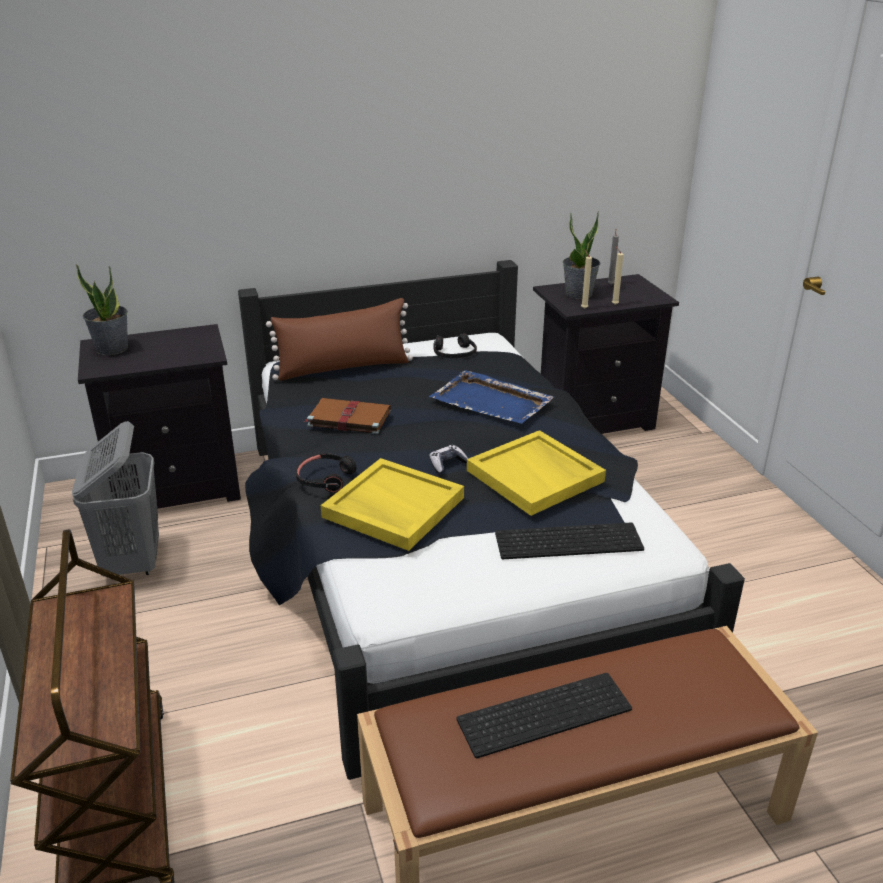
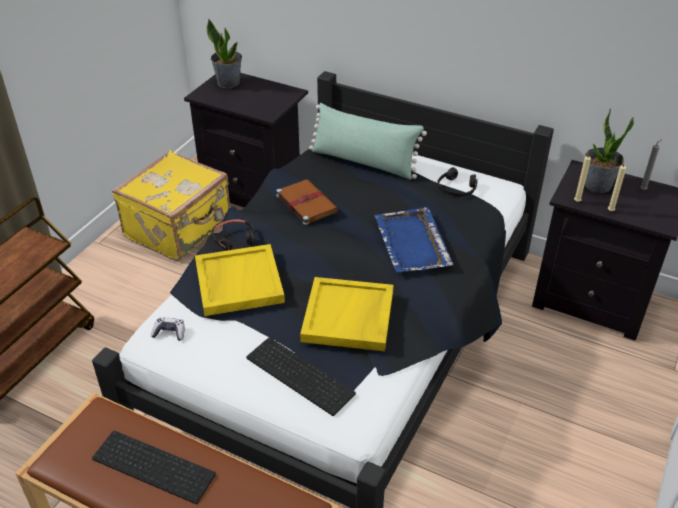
camera: 45 degrees right, 10 degrees up
(133, 562) = (180, 229): grey laundry basket -> yellow suitcase
(343, 368) = (364, 162): brown pillow -> green pillow
(447, 464) = (311, 273): game controller -> game controller (169, 332)

